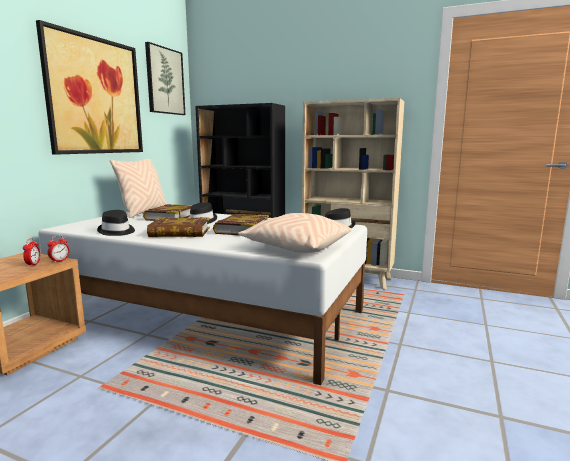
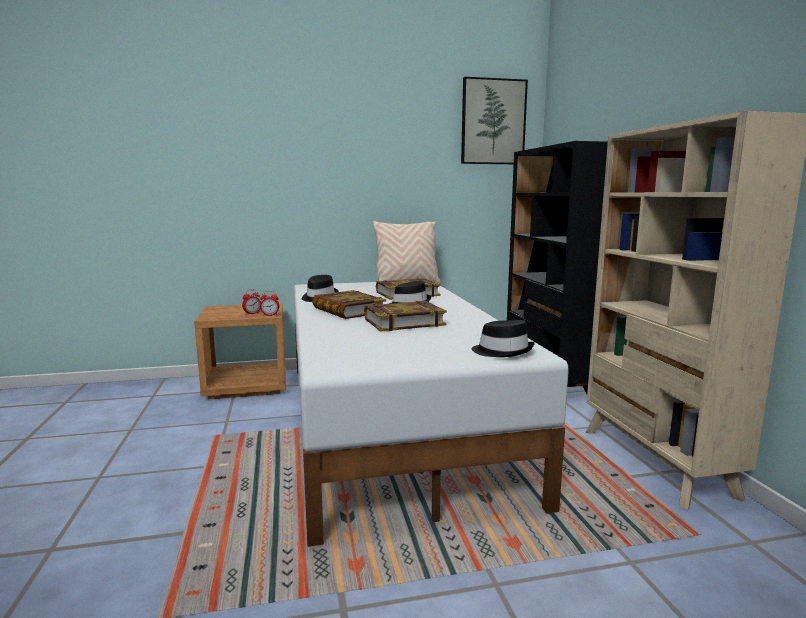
camera: 55 degrees right, 0 degrees up
(95, 96) = (380, 151): picture -> none
(296, 248) = (356, 356): beige pillow -> none

